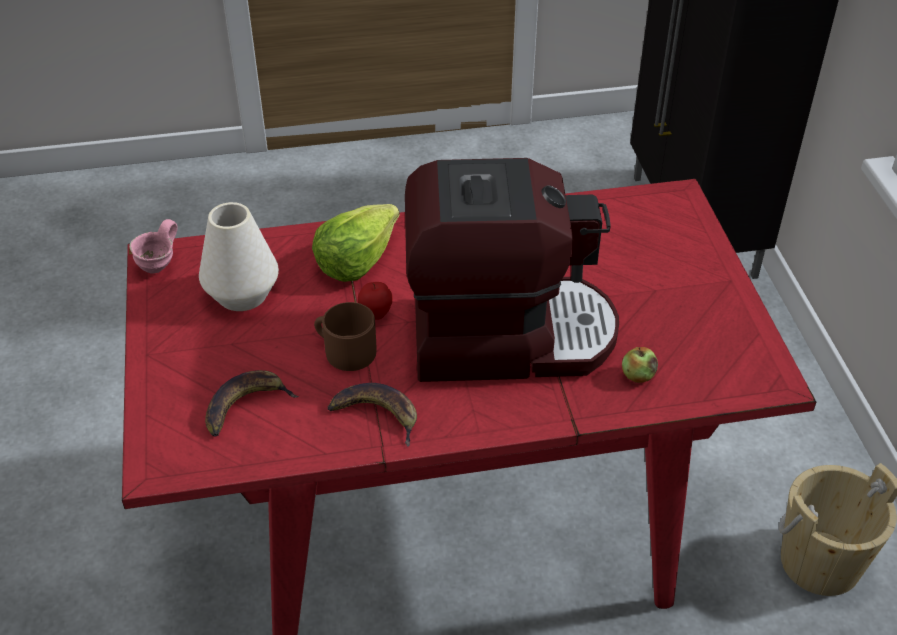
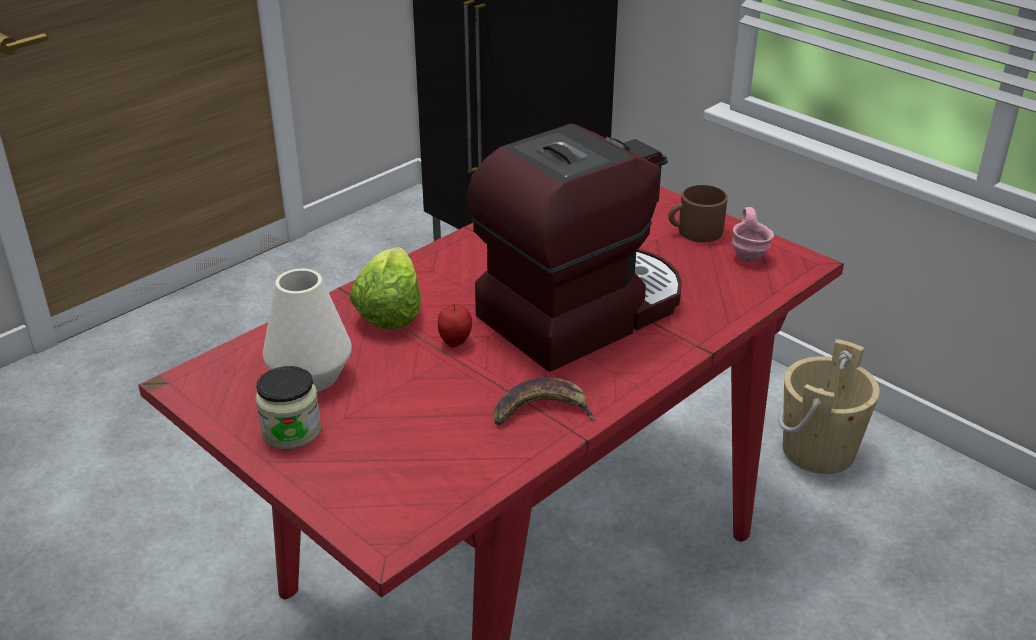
camera: 35 degrees left, 10 degrees down
(161, 266) = (198, 388): pink mug -> pink mug (750, 255)
(185, 337) = (291, 431): none -> jar
(245, 406) = (415, 456): banana -> none
(345, 350) = (457, 378): brown mug -> brown mug (694, 231)
(638, 375) = (710, 297): apple -> none

